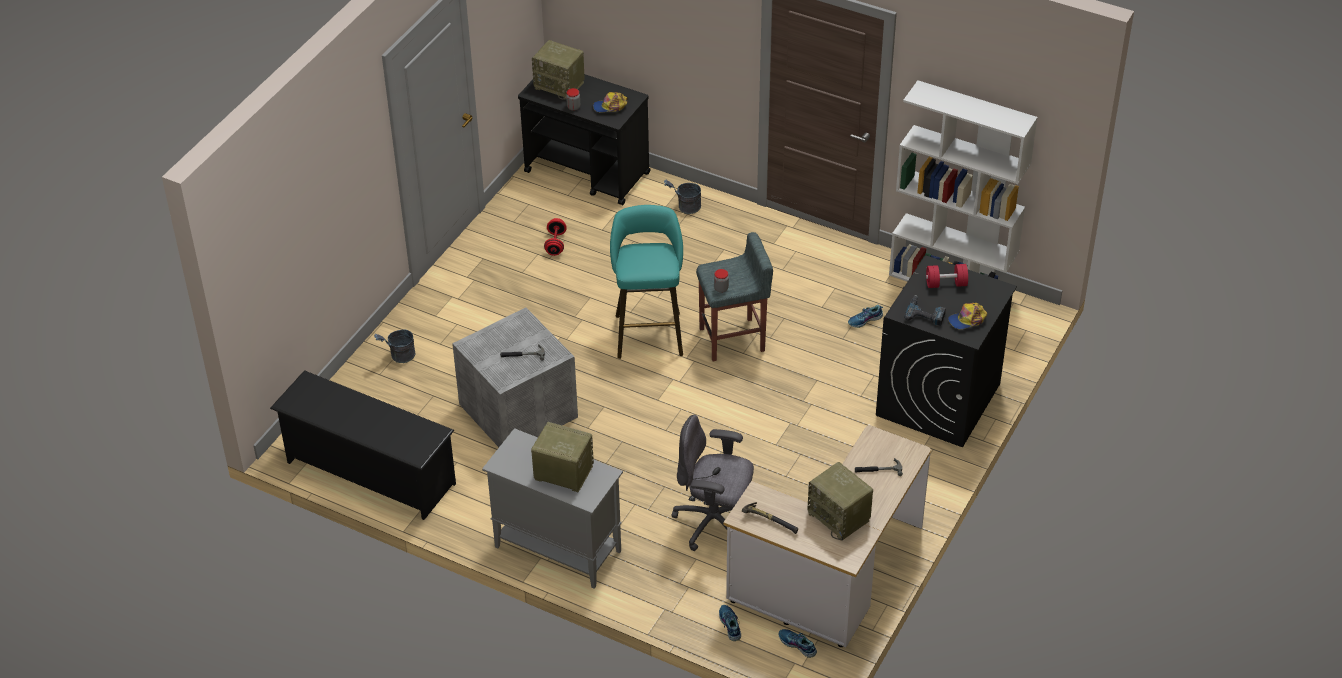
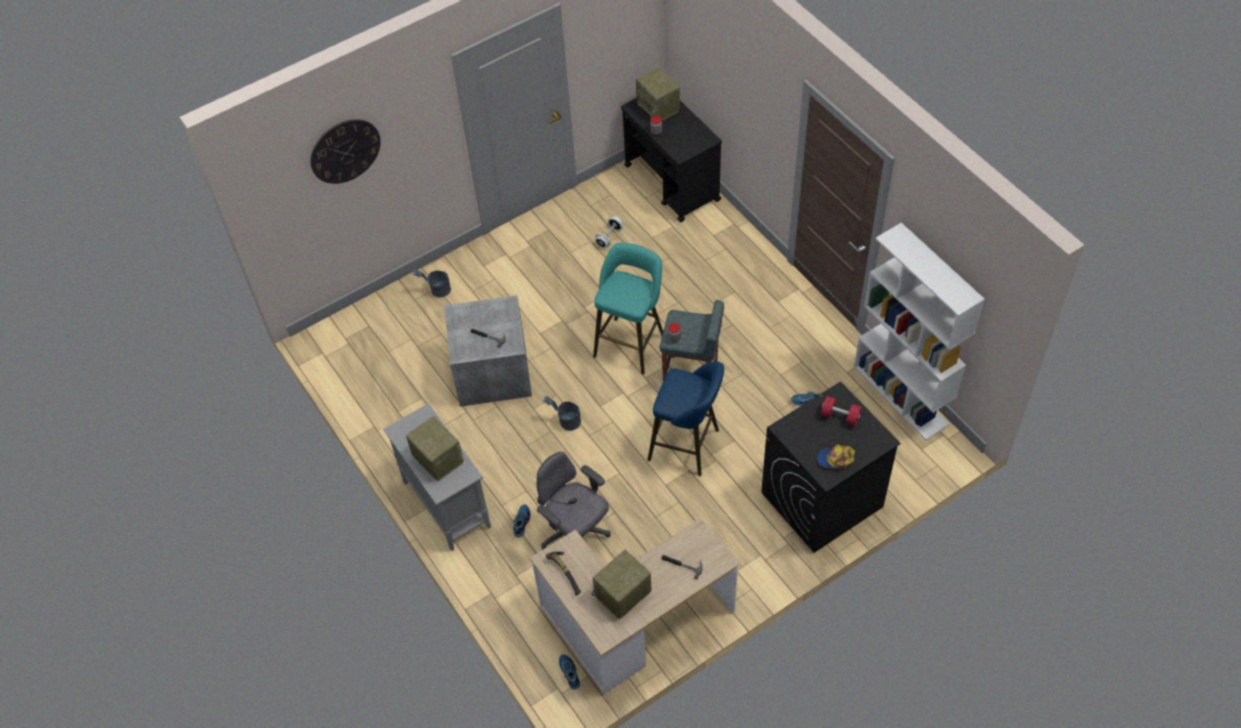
camera: 30 degrees right, 10 degrees up
(303, 192) = (345, 151): none -> wall clock
(370, 473) = (357, 380): black shoe rack -> none
(555, 244) = (609, 237): red dumbbell -> white dumbbell
(610, 107) = (685, 141): cap -> none
(685, 207) = (728, 242): grey bucket -> grey bucket (566, 421)
(729, 625) = (529, 630): shoe -> shoe (521, 522)
(774, 402) = (688, 446): none -> blue stool
(840, 517) = (622, 595): radio -> radio turned 60 degrees clockwise
(925, 313) = (803, 438): power drill -> none

